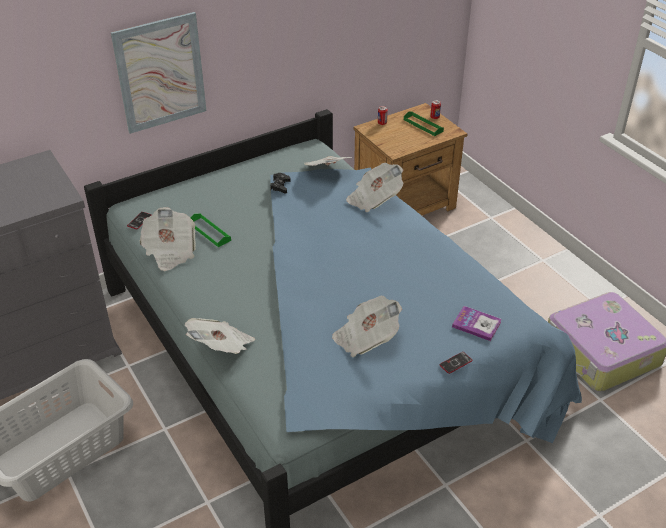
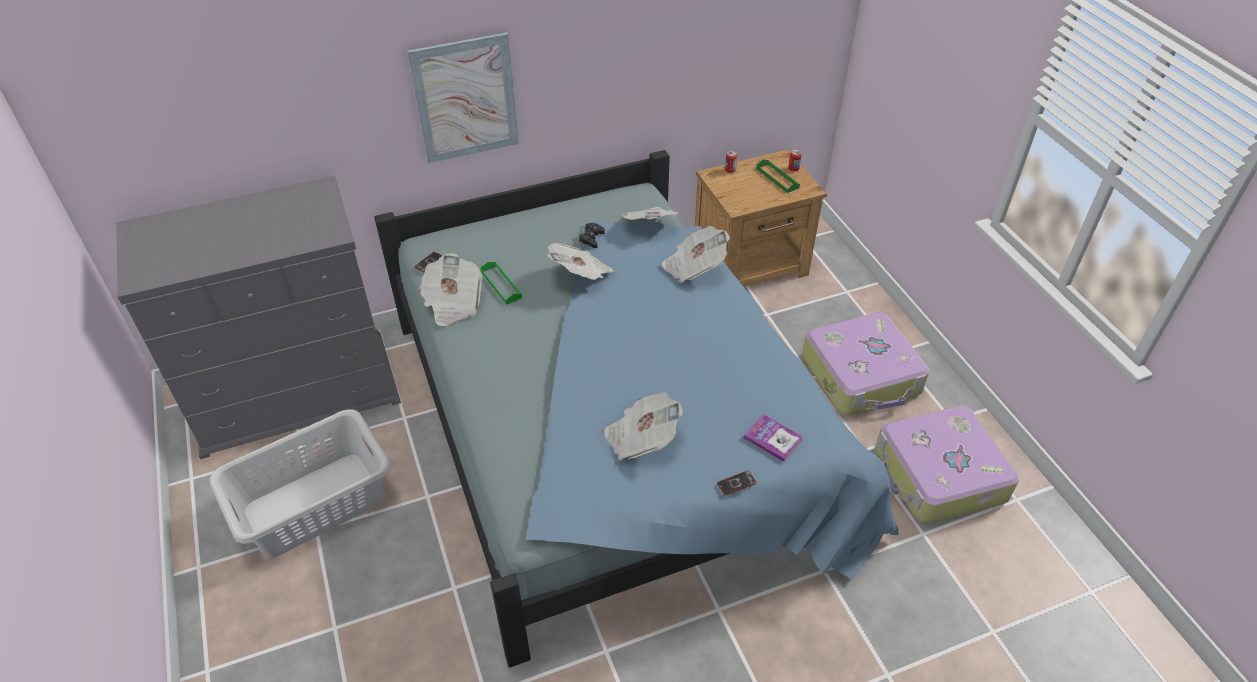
camera: 10 degrees right, 5 degrees up
(222, 347) = (481, 426): newspaper -> newspaper (581, 274)
(519, 281) = (862, 375): none -> suitcase

